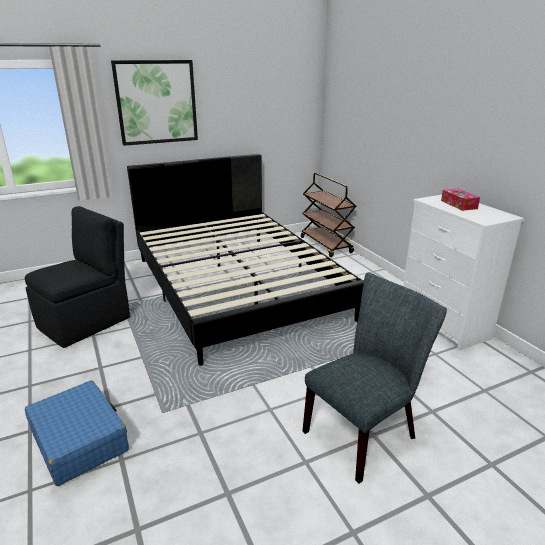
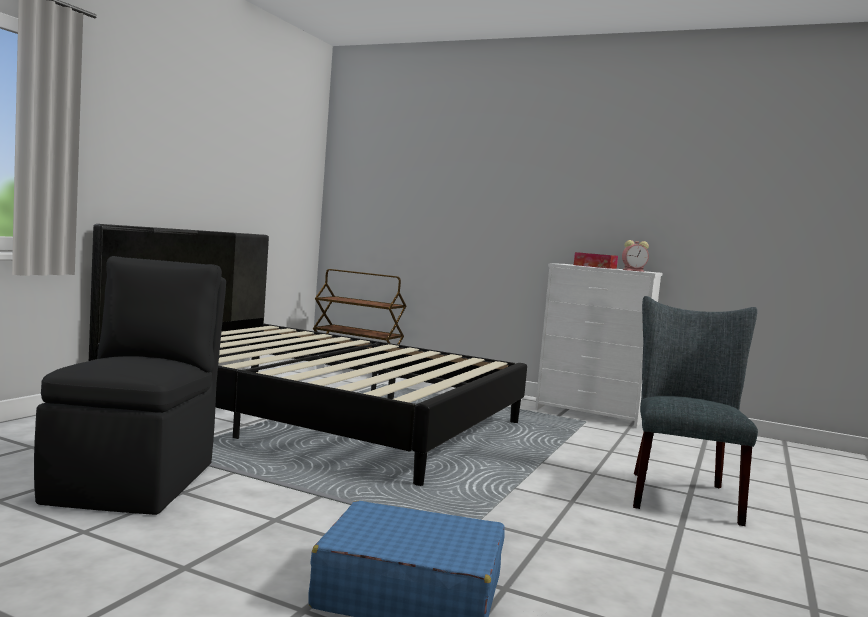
camera: 40 degrees left, 20 degrees down
(156, 102) = (146, 129): picture -> none
(479, 217) = (634, 270): none -> alarm clock

